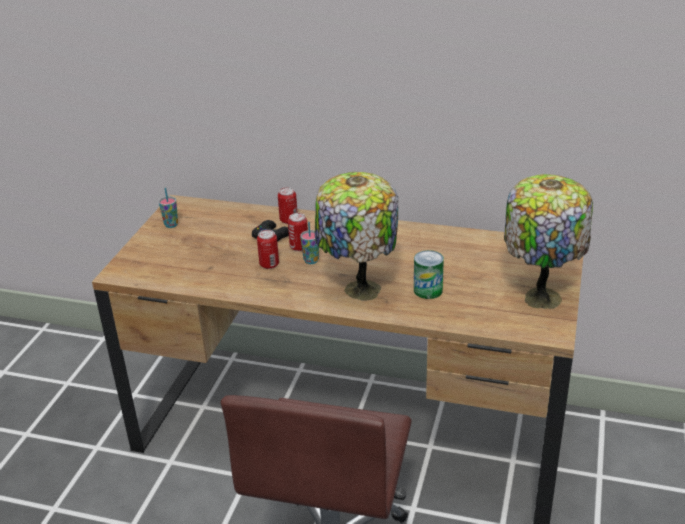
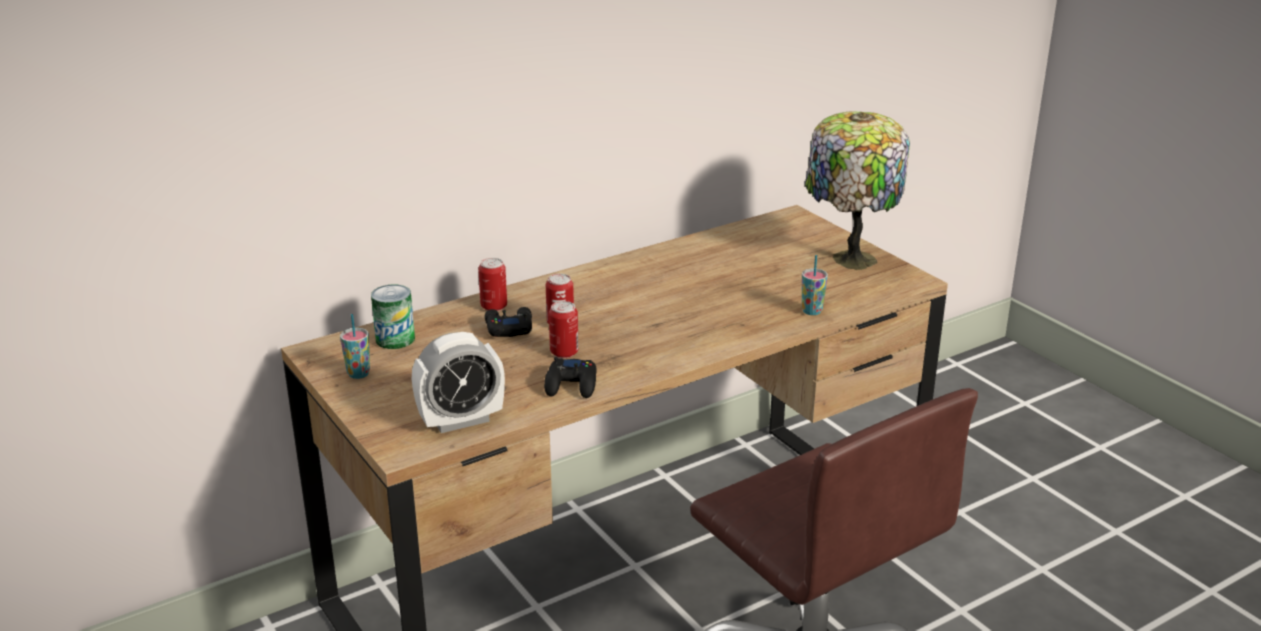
camera: 50 degrees left, 5 degrees down
(162, 274) = (461, 421): none -> alarm clock
(238, 284) = (572, 385): none -> black game controller
(311, 261) = (600, 328): cup -> cup (812, 311)
(359, 290) = (700, 328): table lamp -> none
(428, 290) = (758, 298): can -> can (395, 339)

